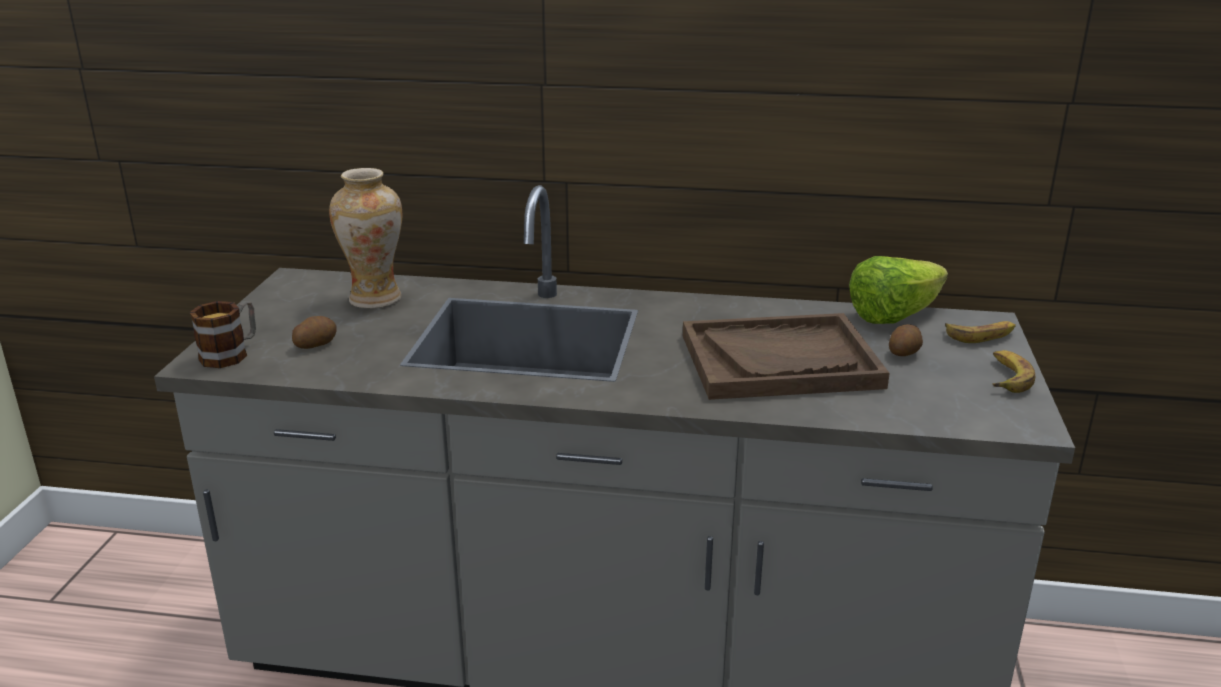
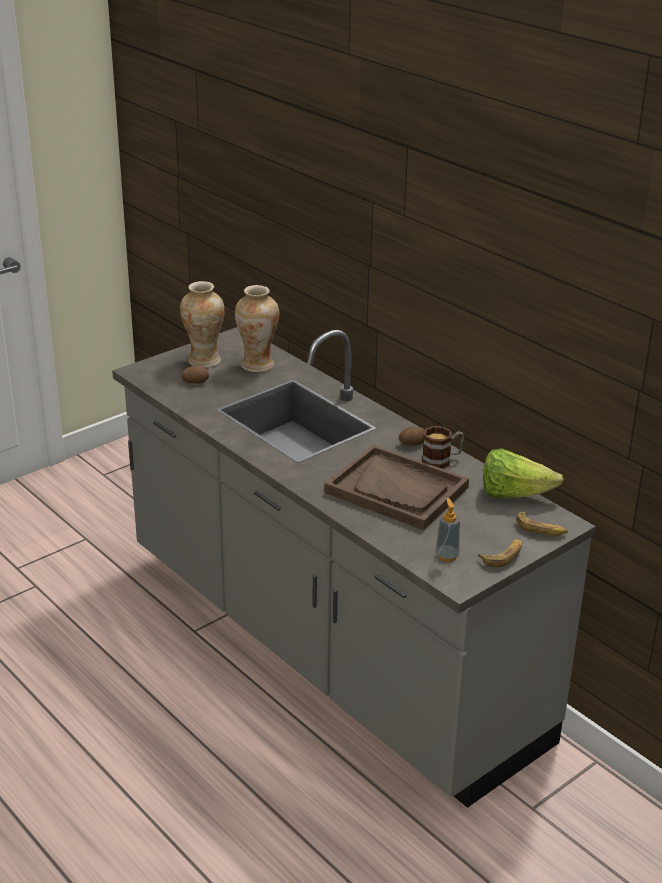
camera: 40 degrees right, 5 degrees up
(231, 353) = (155, 371): mug -> mug (442, 460)
(290, 318) = (204, 361): none -> vase
(904, 353) = (474, 517): potato -> potato (413, 444)
(961, 403) = (447, 555): none -> soap dispenser

